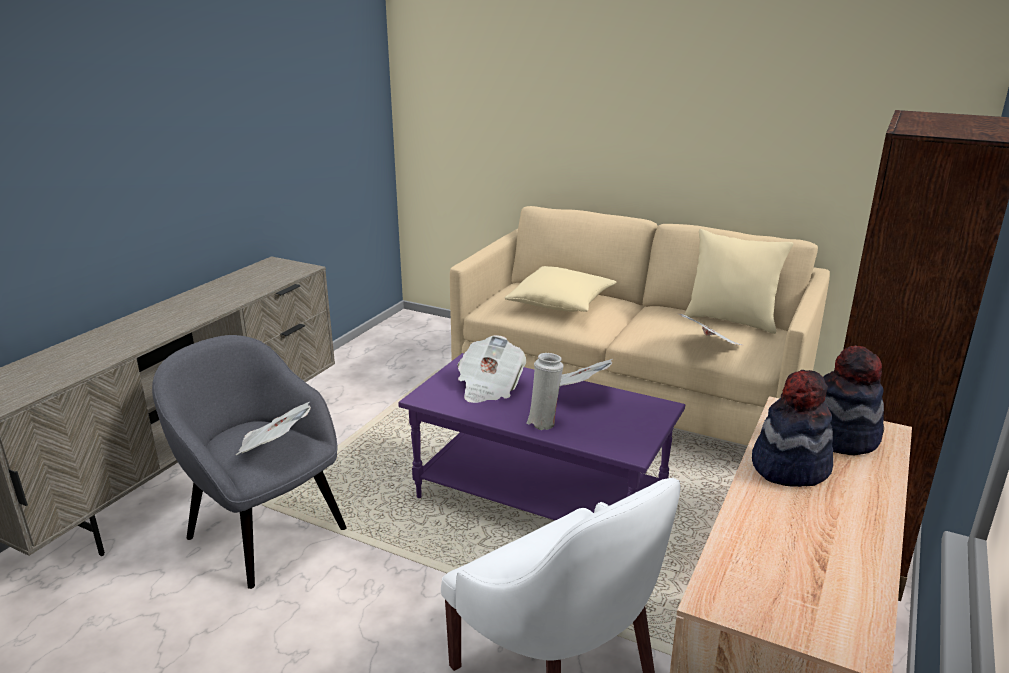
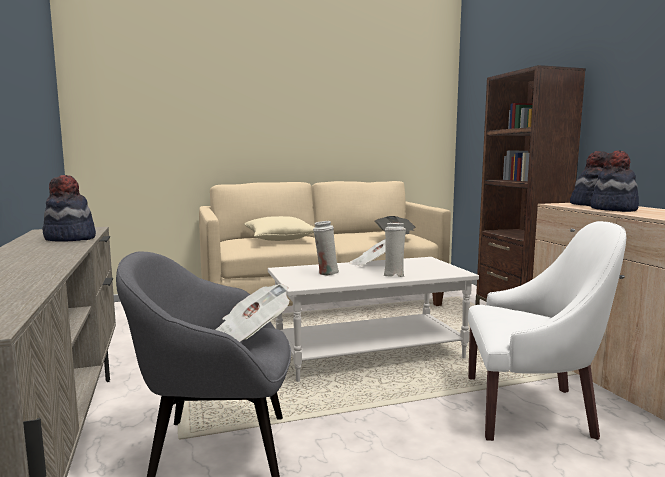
camera: 45 degrees left, 15 degrees down
(251, 287) = (70, 239): none -> hat
(489, 387) = (326, 273): newspaper -> white vase
(541, 500) = (369, 353): purple coffee table -> white coffee table
(731, 320) = (378, 231): beige pillow -> none

